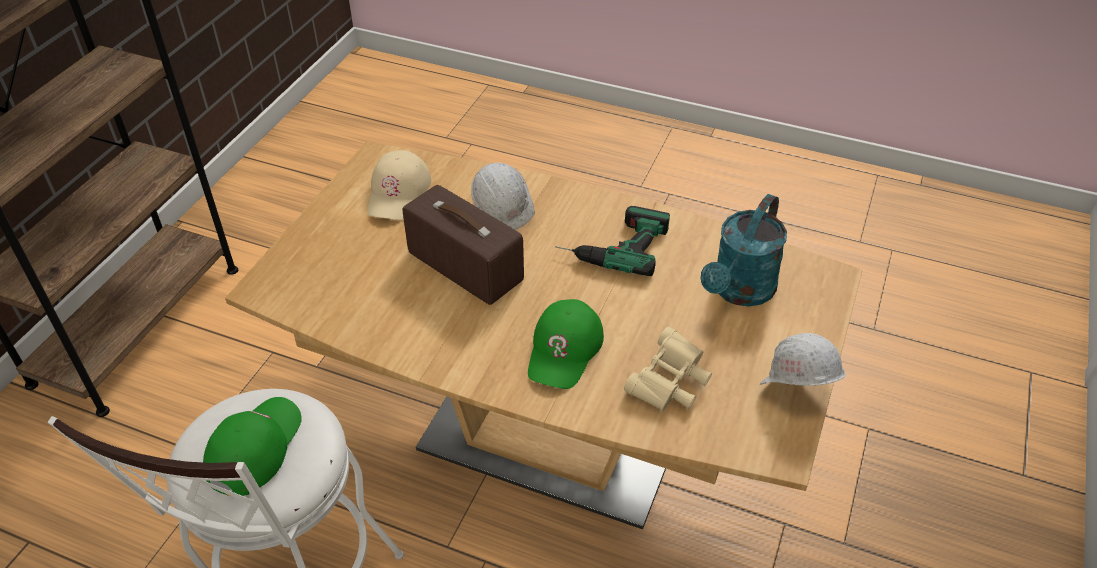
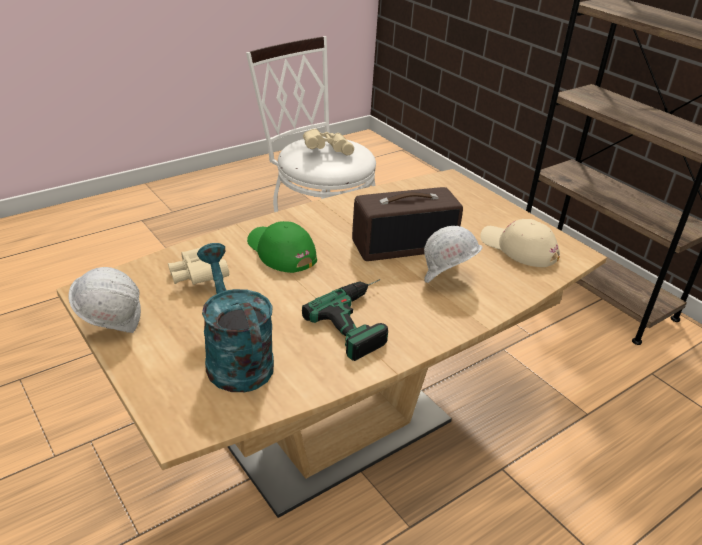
camera: 120 degrees right, 10 degrees down
(254, 448) = (326, 150): green cap -> beige binoculars

